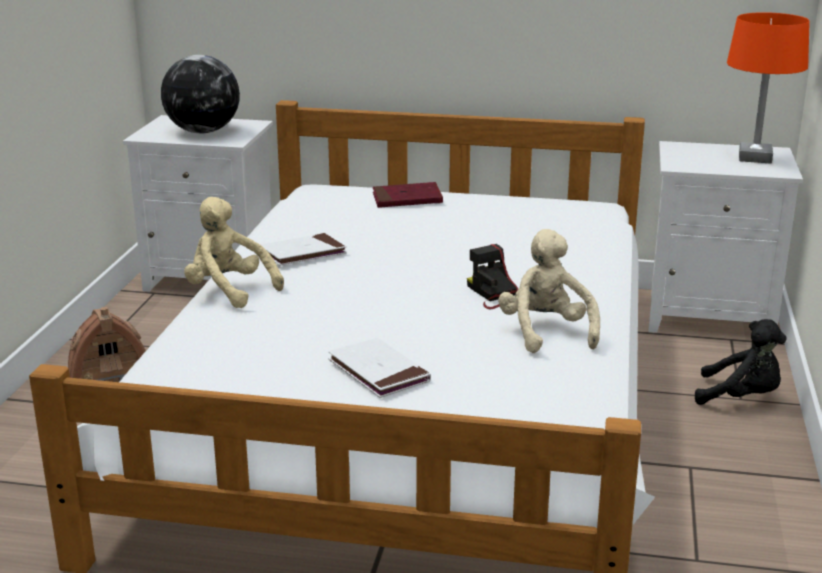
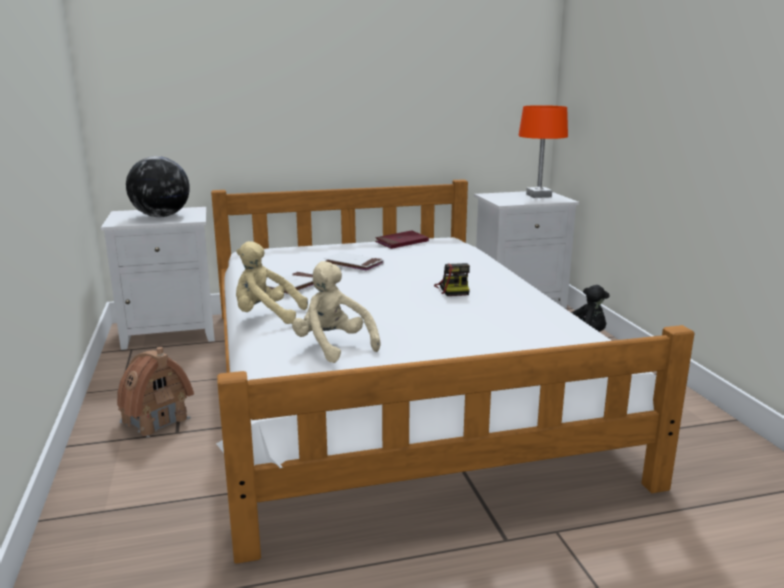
camera: 25 degrees left, 5 degrees down
(378, 372) = (439, 344): white book -> white book (353, 264)
(407, 199) = (325, 249): red book -> red book (401, 242)
(495, 295) = (453, 289): camera -> camera turned 135 degrees counterclockwise
(546, 332) = (512, 304): beige plush toy -> beige plush toy (333, 346)

